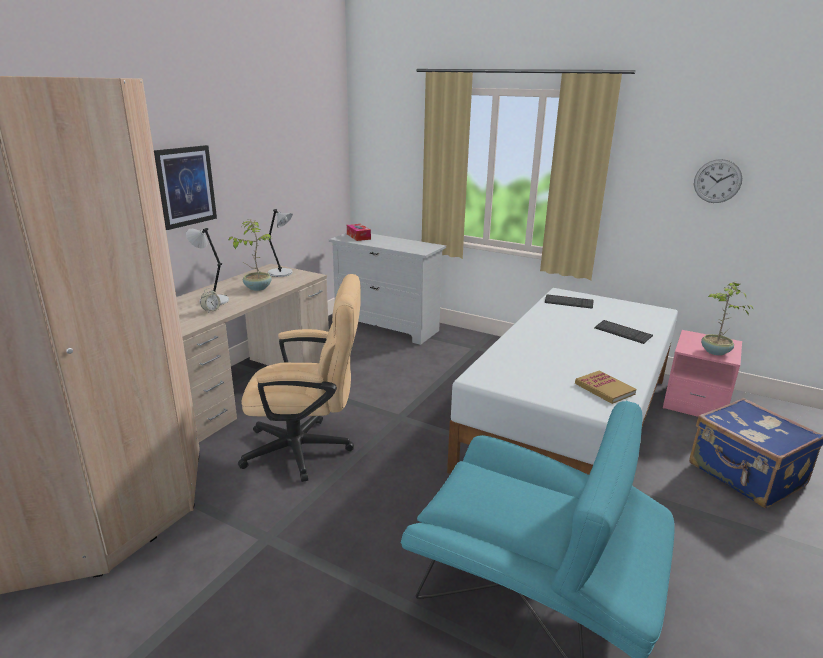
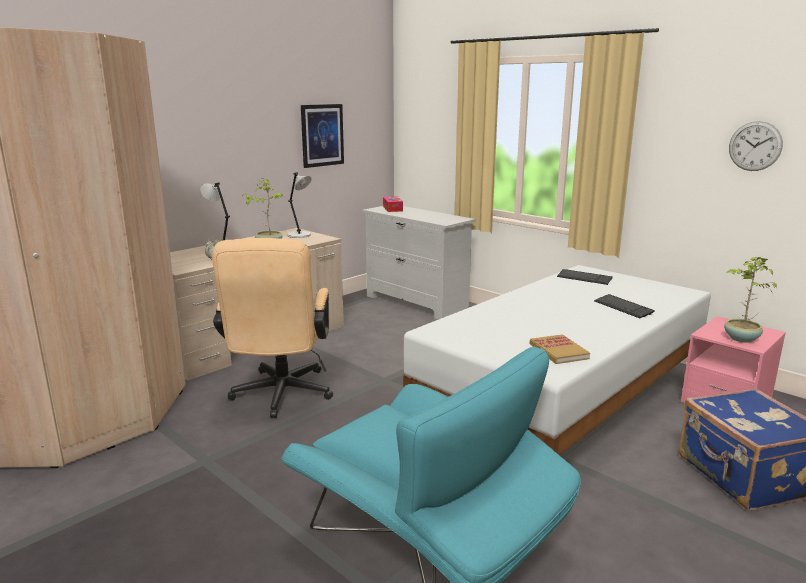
camera: 15 degrees right, 5 degrees down
(186, 186) = (211, 147): picture -> picture (322, 135)
(307, 449) = (280, 396): beige office chair -> beige office chair turned 75 degrees clockwise

